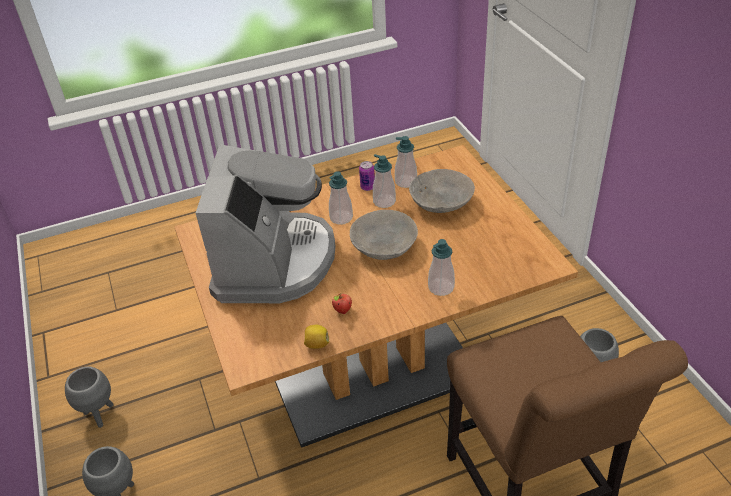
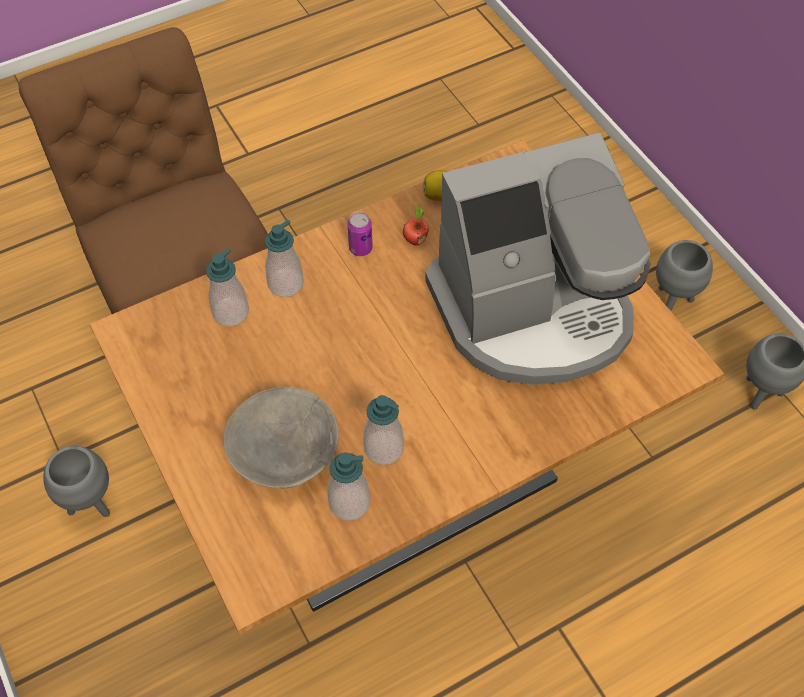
camera: 170 degrees right, 15 degrees up
(274, 261) = (533, 312): coffee machine -> coffee machine turned 105 degrees counterclockwise
(341, 218) = (451, 405): soap dispenser -> soap dispenser (230, 312)
(367, 187) = (418, 483): can -> can (360, 248)
(384, 246) = (373, 350): grey bowl -> none

